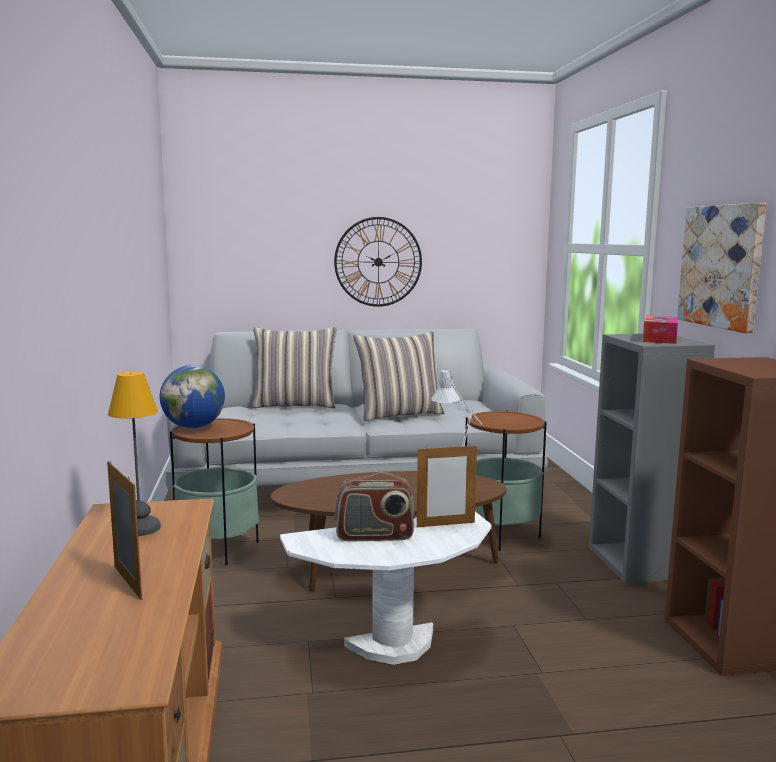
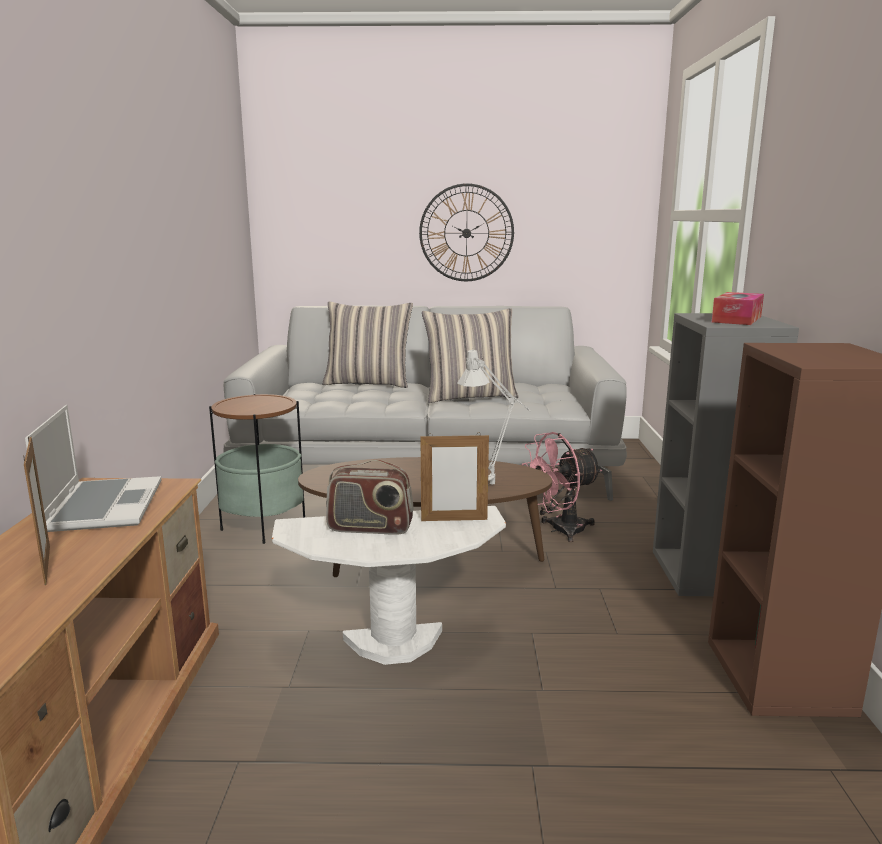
camera: 10 degrees right, 5 degrees up
(139, 528) = (103, 506): table lamp -> laptop
(194, 427) = (235, 402): globe -> none
(501, 534) = (560, 530): side table -> pink fan
(722, 266) = (814, 231): picture -> none

